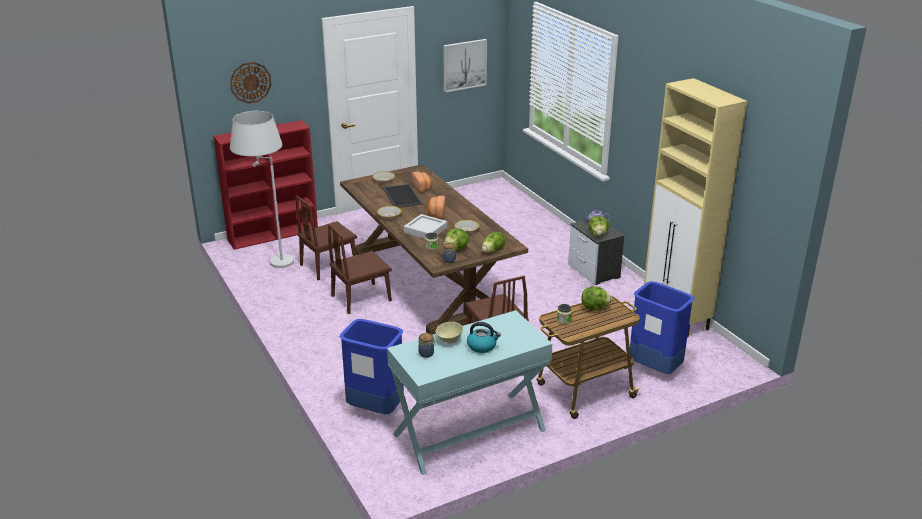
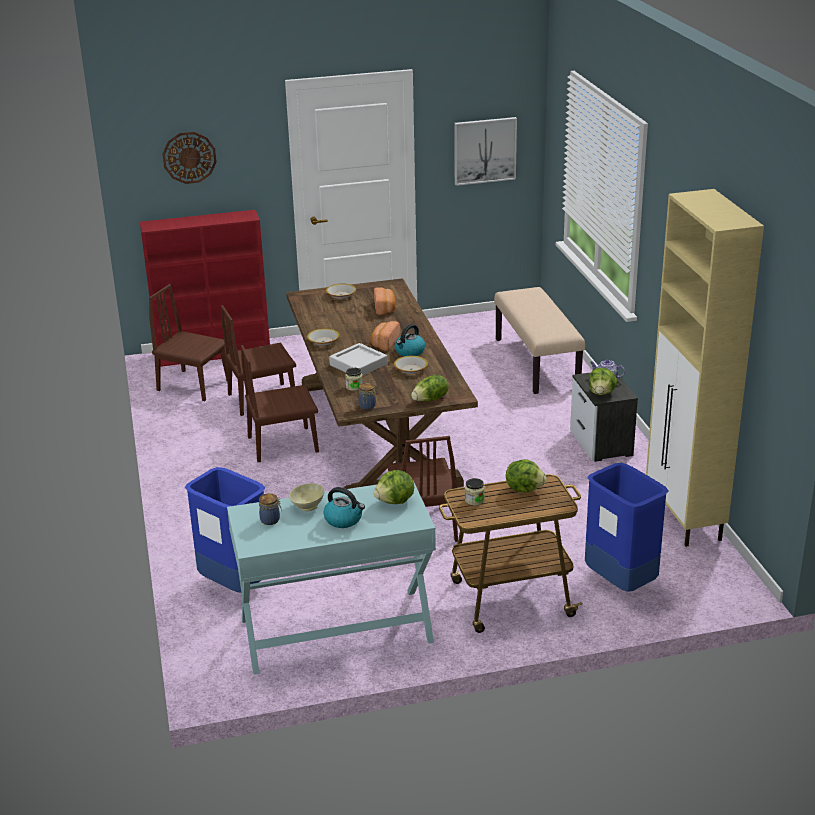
camera: 15 degrees right, 0 degrees up
(269, 261) = (194, 385): white floor lamp -> brown chair
(403, 196) = (354, 318): tray -> none
(456, 249) = (384, 392): lettuce -> lettuce (395, 502)
(458, 217) = (409, 352): none -> kettle
(521, 219) = (537, 363): none -> beige bench

